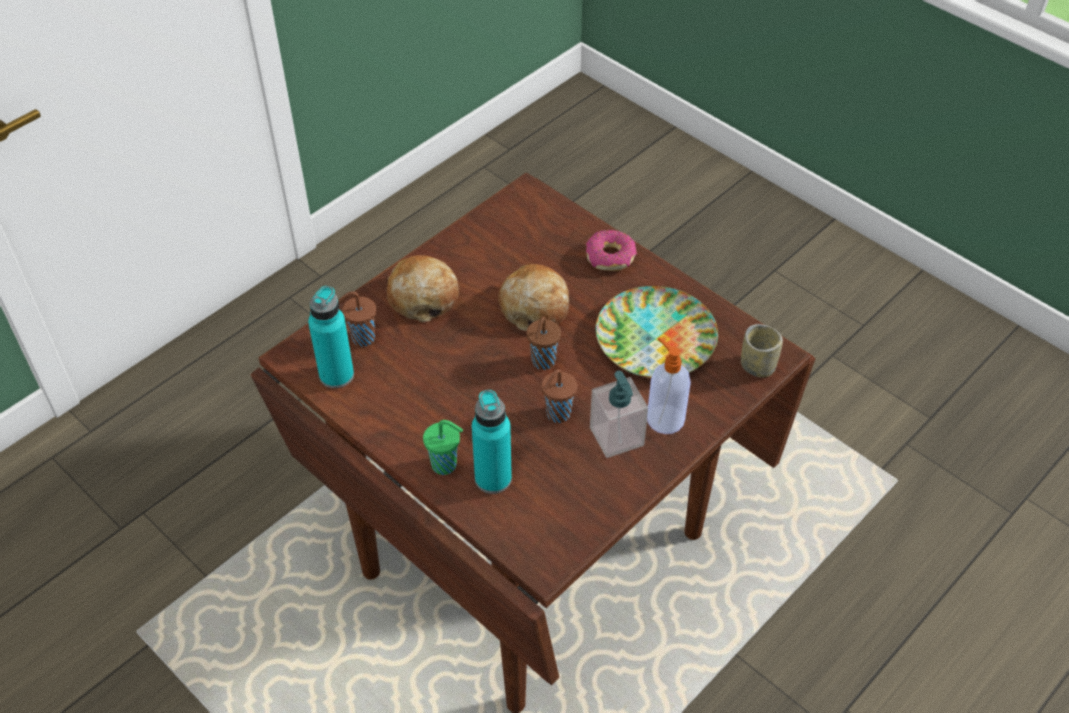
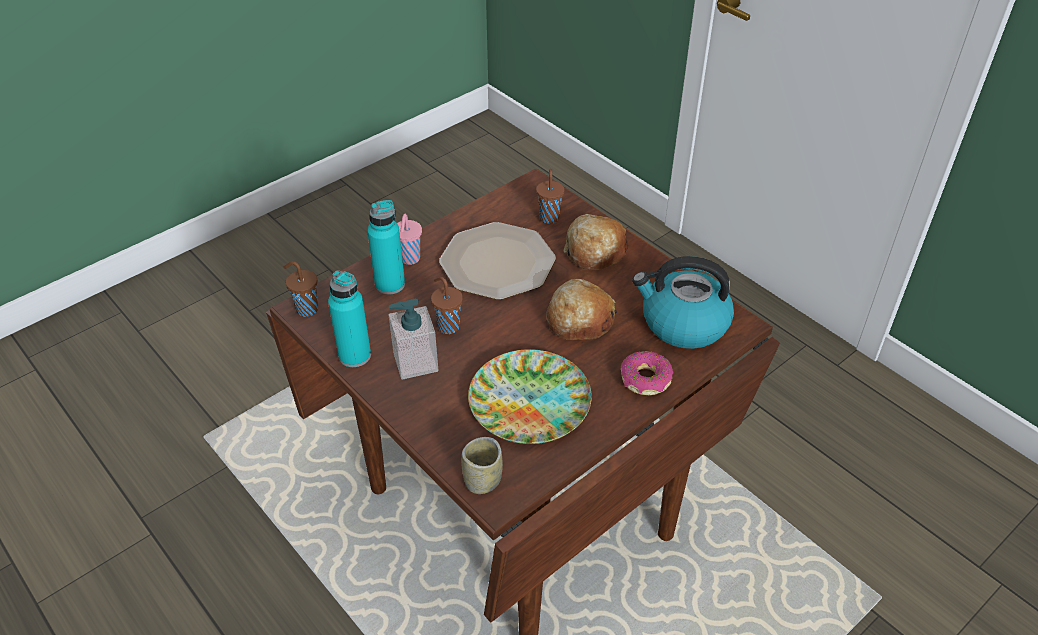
camera: 95 degrees right, 5 degrees down
(336, 375) = (511, 204): turquoise bottle -> turquoise bottle (355, 355)
(445, 465) = (409, 259): green cup -> pink cup
(448, 379) = (498, 263): none -> plate
(530, 230) = (683, 323): none -> kettle
(542, 362) = (509, 321): brown cup -> brown cup (306, 309)
(664, 418) = (429, 397): soap dispenser -> none

